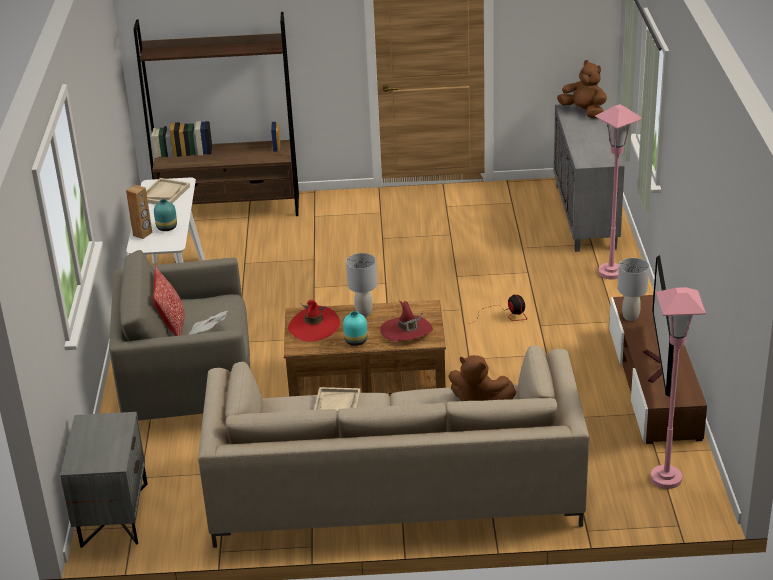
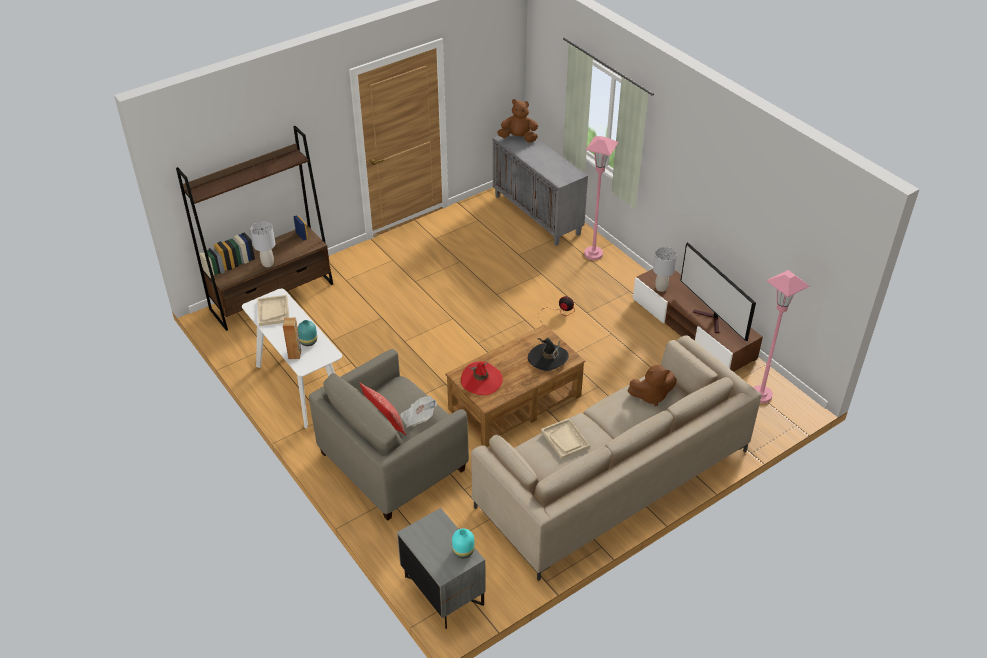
camera: 35 degrees left, 10 degrees up
(356, 341) = (522, 380): turquoise vase -> turquoise vase (464, 551)
(364, 313) = (505, 355): grey table lamp -> grey table lamp (268, 263)
(406, 331) = (548, 358): red hat -> black hat

